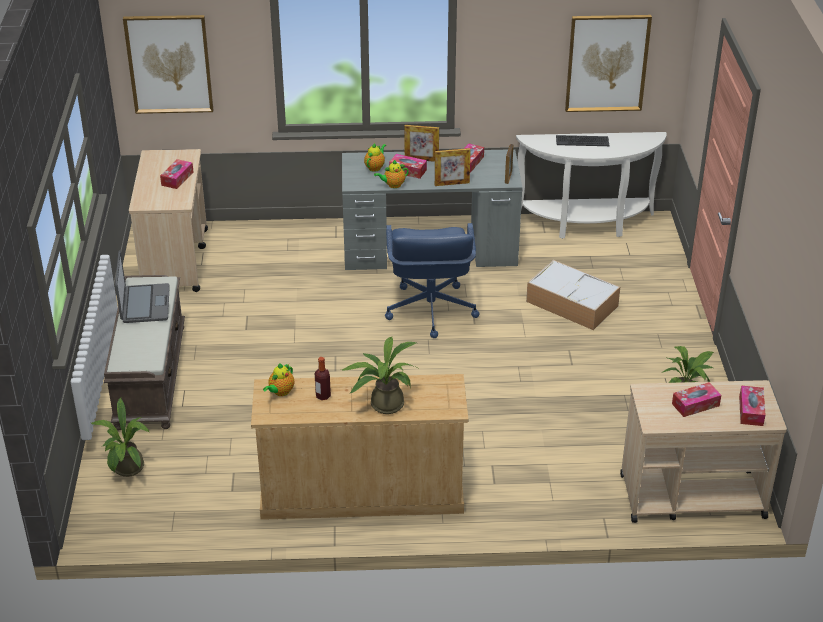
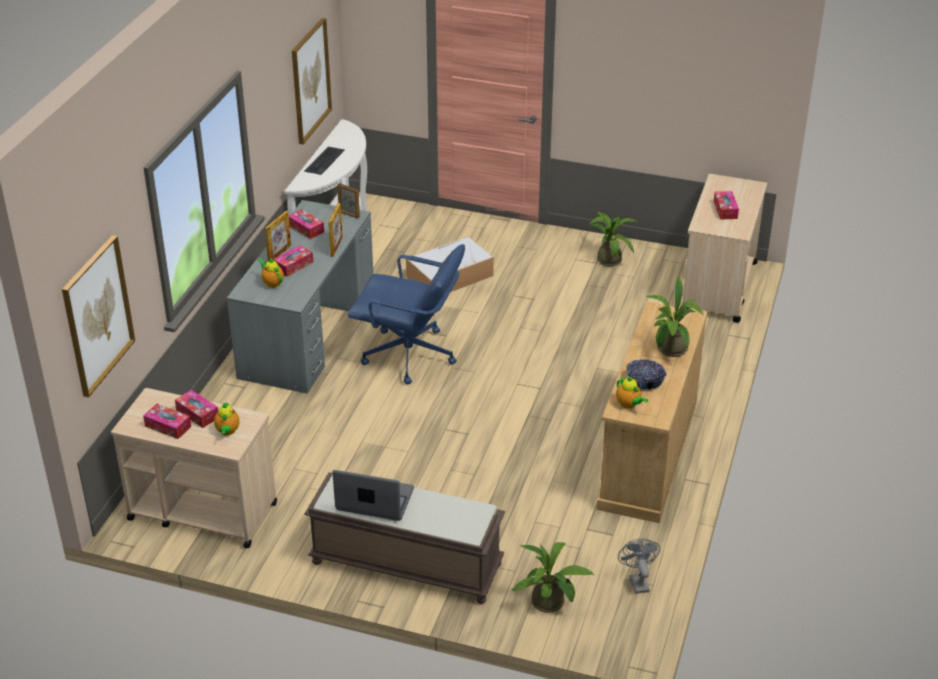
camera: 70 degrees left, 0 degrees up
(174, 519) = (637, 581): none -> grey fan
(323, 396) = (645, 381): bottle -> bowl
(393, 185) = (313, 279): teapot -> teapot (227, 431)
(751, 411) = (741, 190): tissue box -> tissue box (168, 426)

